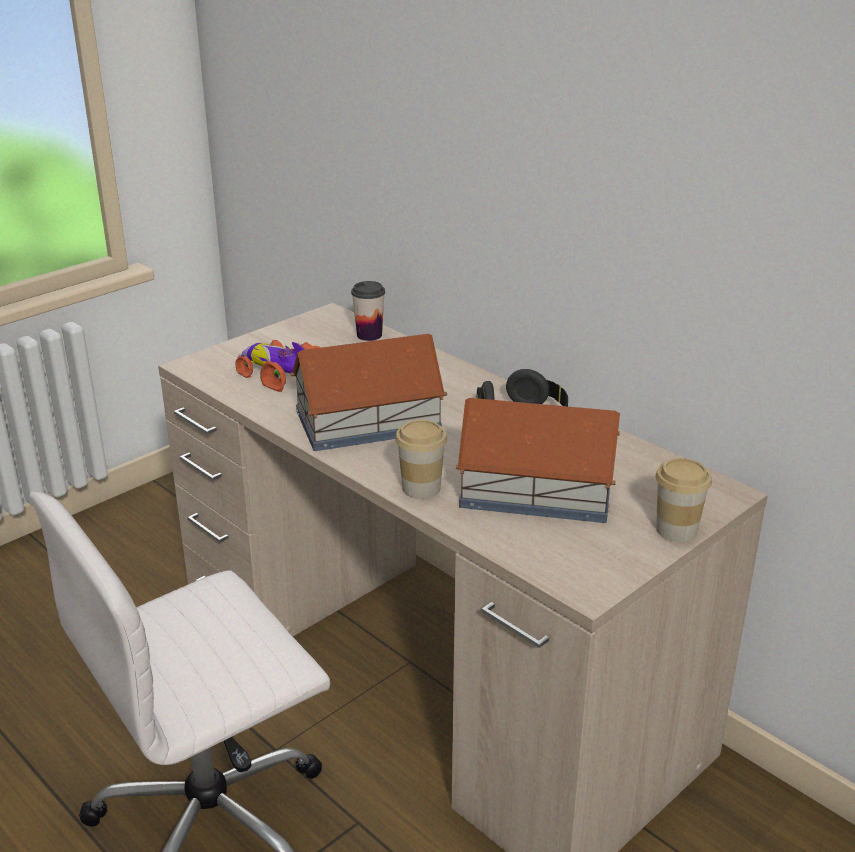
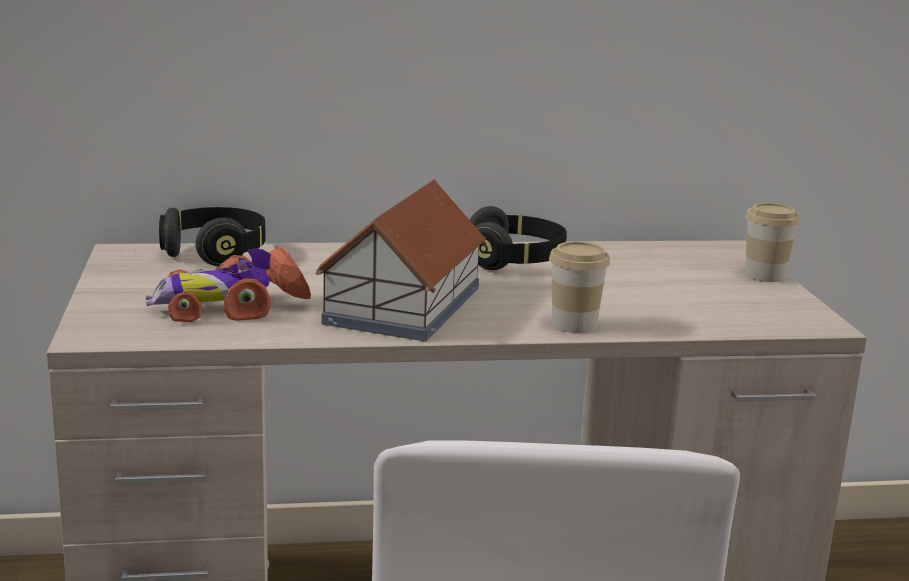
camera: 55 degrees left, 10 degrees down
(369, 335) = (215, 253): cup -> black headphones
(535, 488) = (637, 291): toy house -> none

